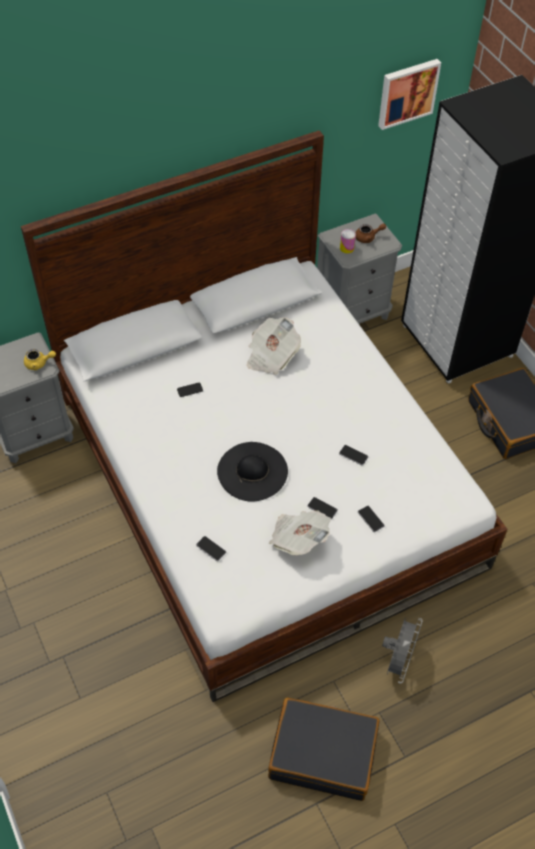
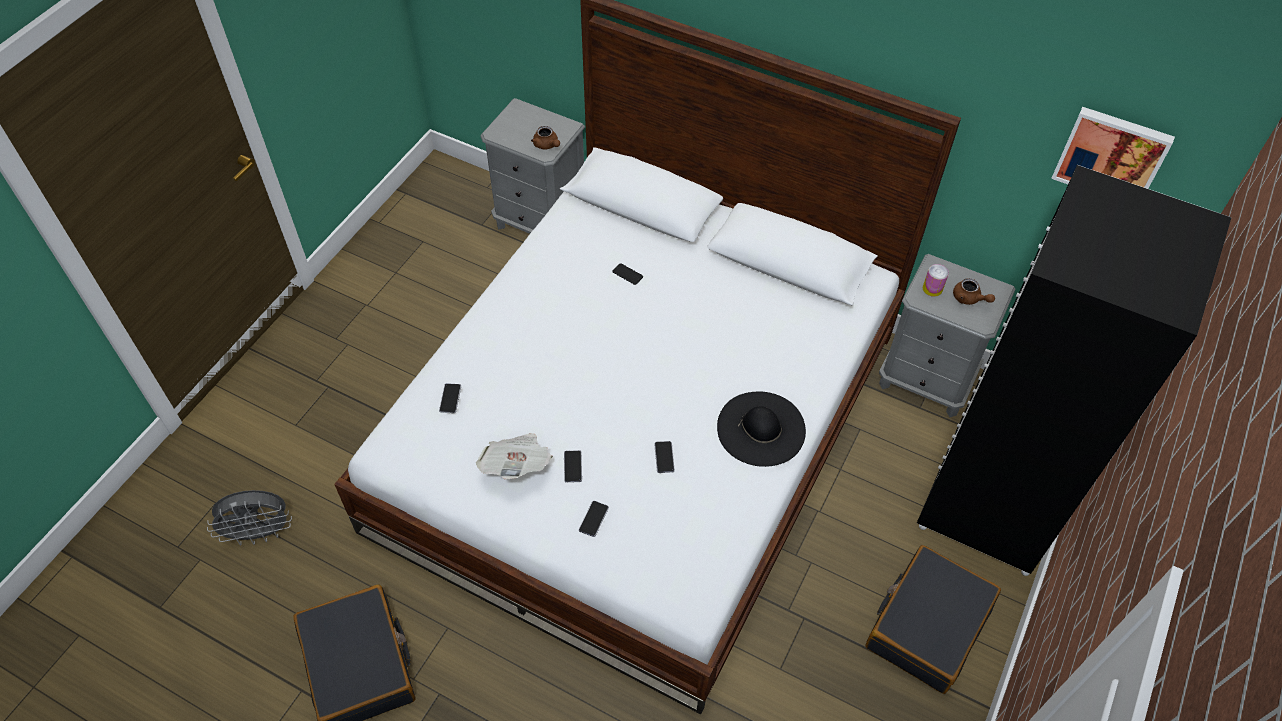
camera: 55 degrees right, 0 degrees up
(39, 363) = (547, 145): yellow teapot -> brown teapot
(252, 471) = (569, 380): black hat -> black hat (761, 428)
(271, 356) = (731, 314): newspaper -> none
(398, 660) = (513, 678): grey fan -> grey fan (260, 533)

